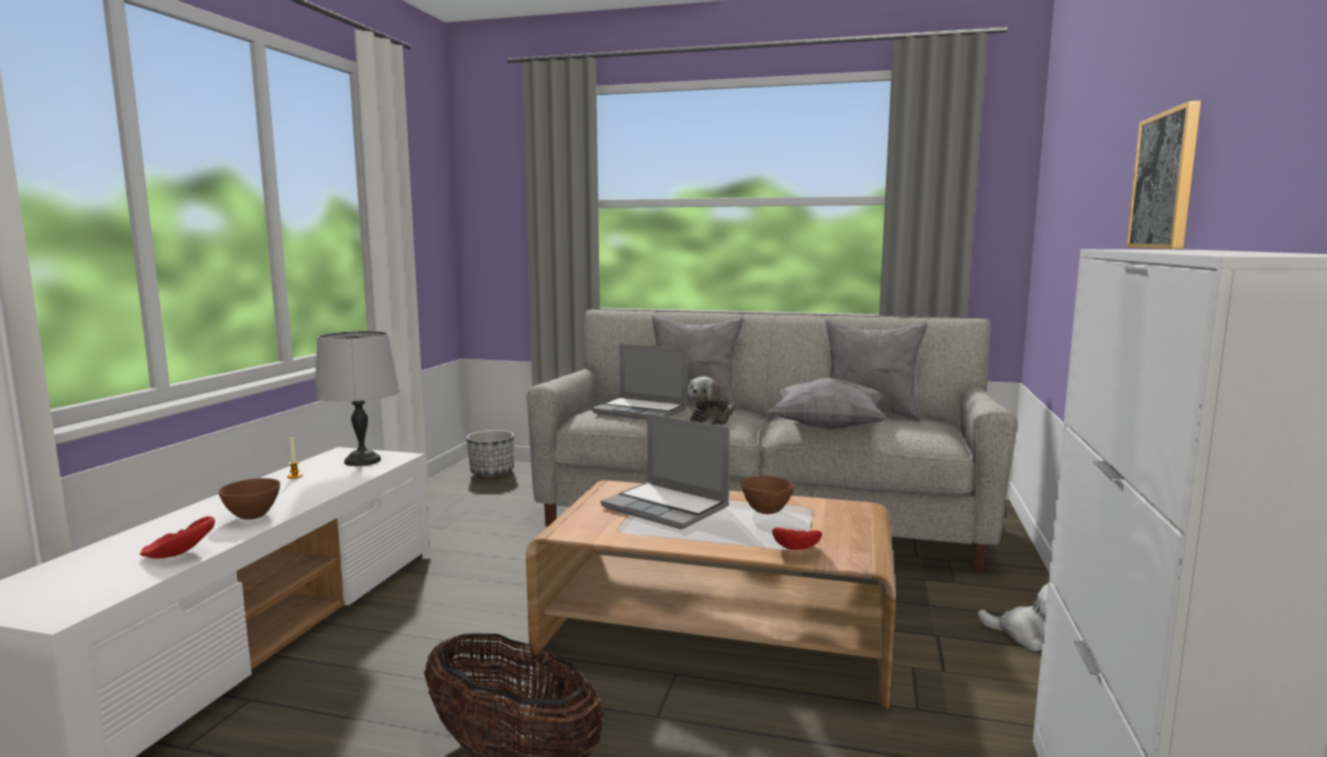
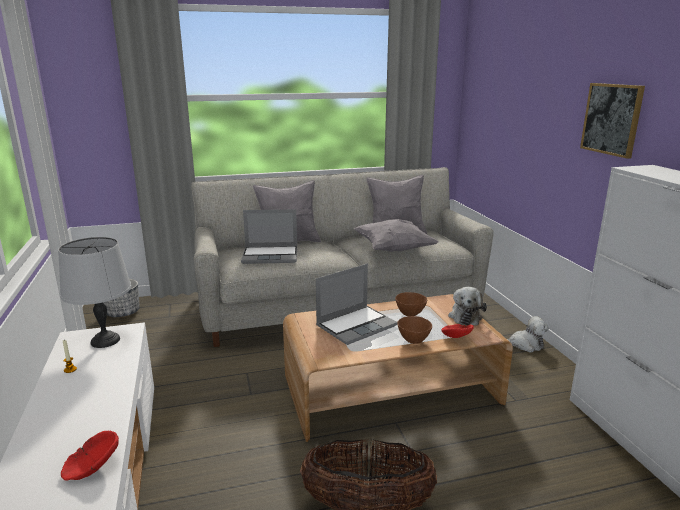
camera: 30 degrees left, 10 degrees up
(252, 516) = (97, 416): brown bowl -> brown bowl (414, 341)
(667, 507) = (356, 325): laptop -> laptop turned 45 degrees counterclockwise
(711, 420) = (321, 255): plush toy -> plush toy (465, 316)

